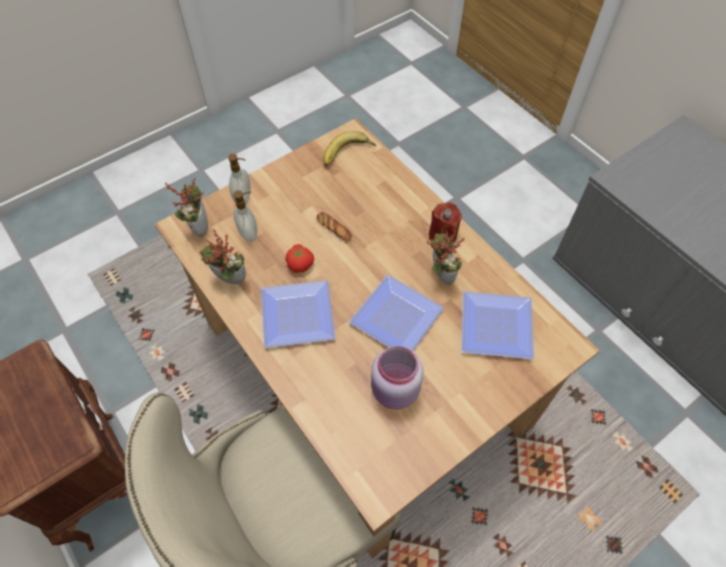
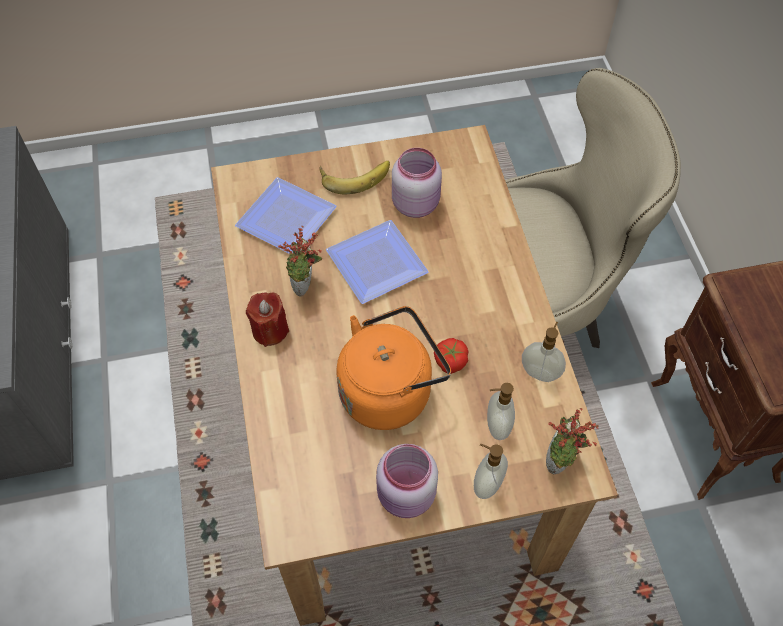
camera: 155 degrees left, 0 degrees up
(229, 281) = (540, 372): potted plant -> soap dispenser
(292, 174) = (406, 496): none -> pink jar
(295, 318) = (480, 303): plate -> none
(334, 228) = (390, 390): bread -> orange kettle
(348, 154) = (313, 499): banana -> banana (354, 175)

